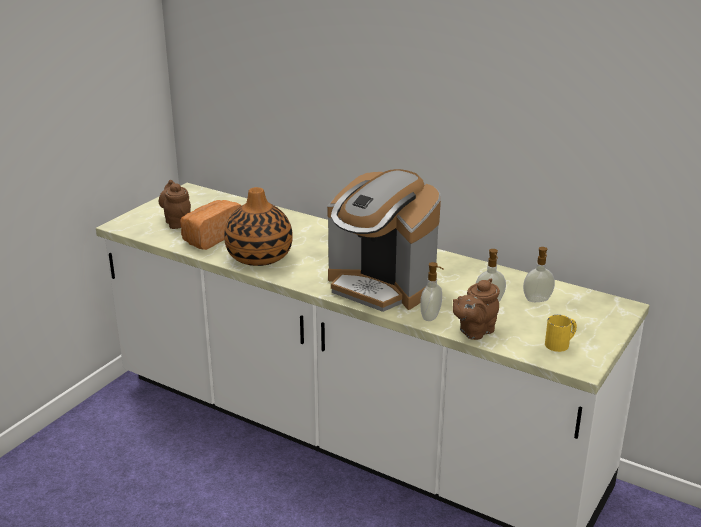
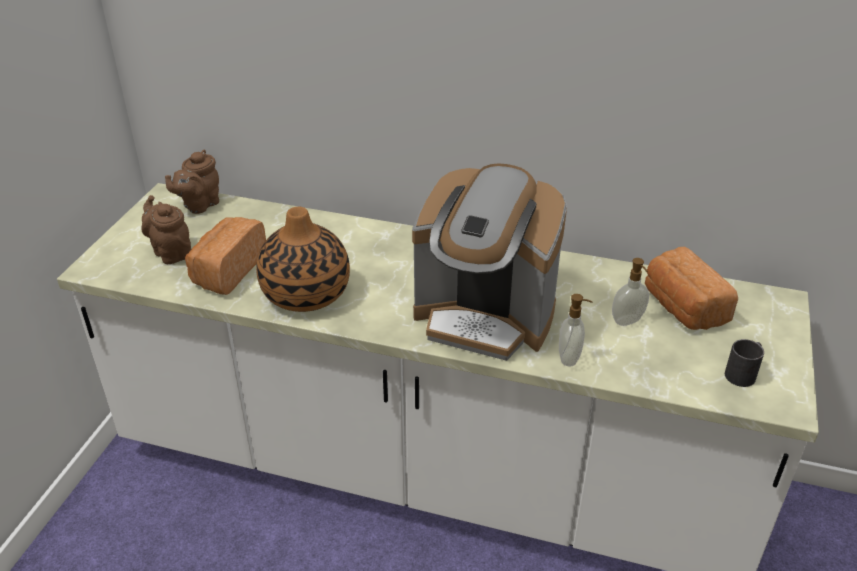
camera: 15 degrees left, 10 degrees up
(474, 331) = (633, 373): brown teapot -> brown teapot (199, 205)
(537, 300) = (682, 307): soap dispenser -> bread
(561, 343) = (743, 373): yellow mug -> black mug

